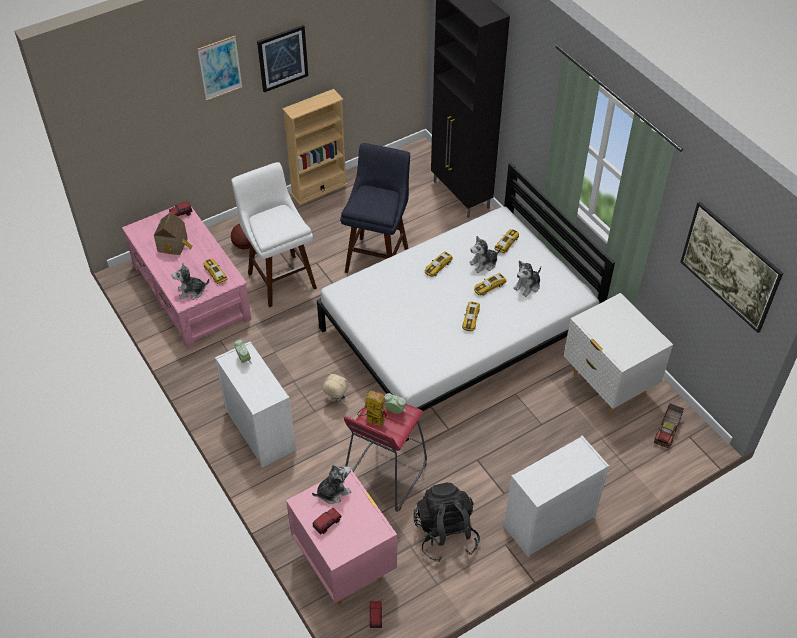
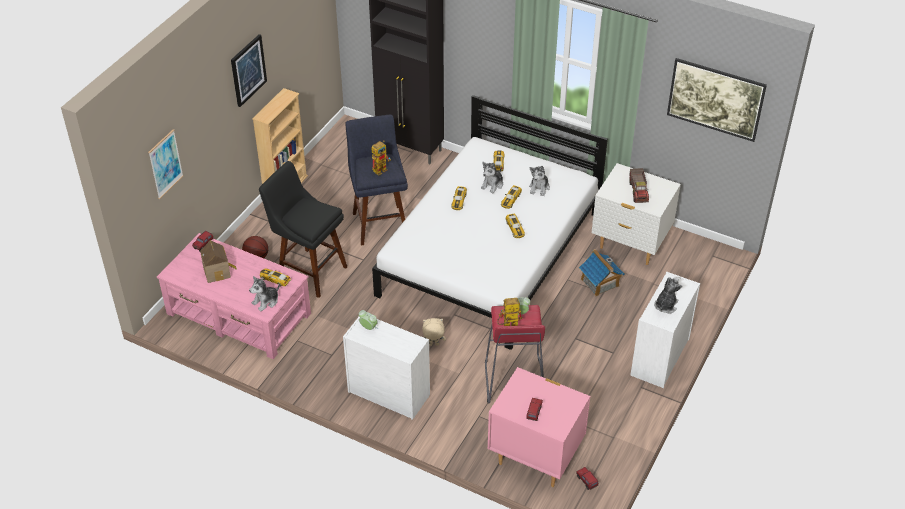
camera: 30 degrees left, 5 degrees down
(220, 68) = (208, 94): picture -> picture (165, 164)
(280, 277) = (308, 271): white stool -> black stool
(333, 492) = (519, 389): plush toy -> plush toy (665, 305)
(376, 204) = (381, 168): none -> toy robot
(445, 534) = (592, 400): black backpack -> none
(546, 412) = (600, 283): none -> toy house
(667, 431) = (695, 258): toy truck -> toy truck (638, 191)

